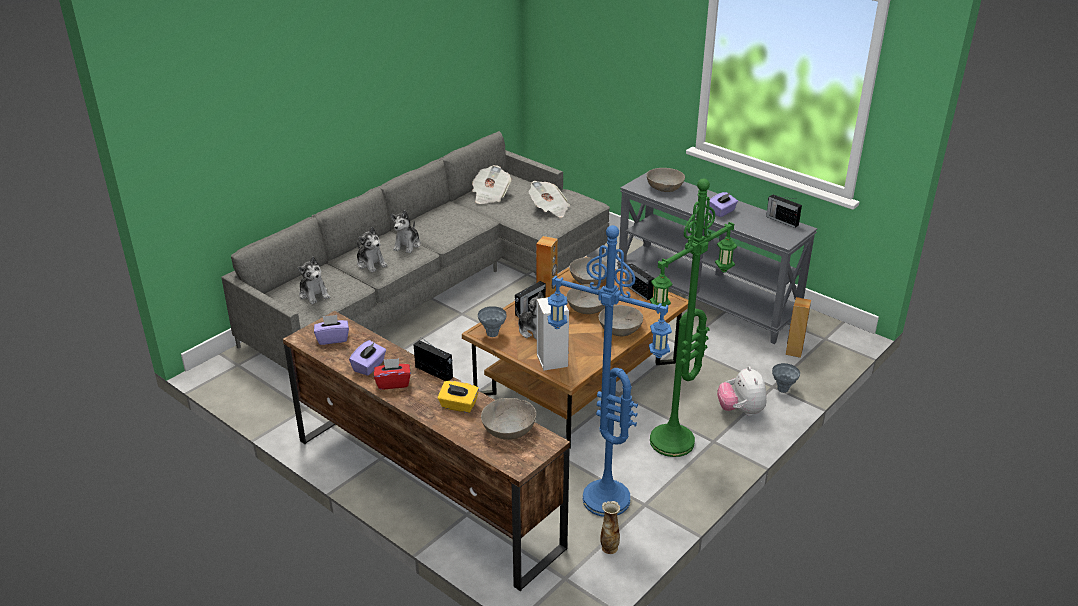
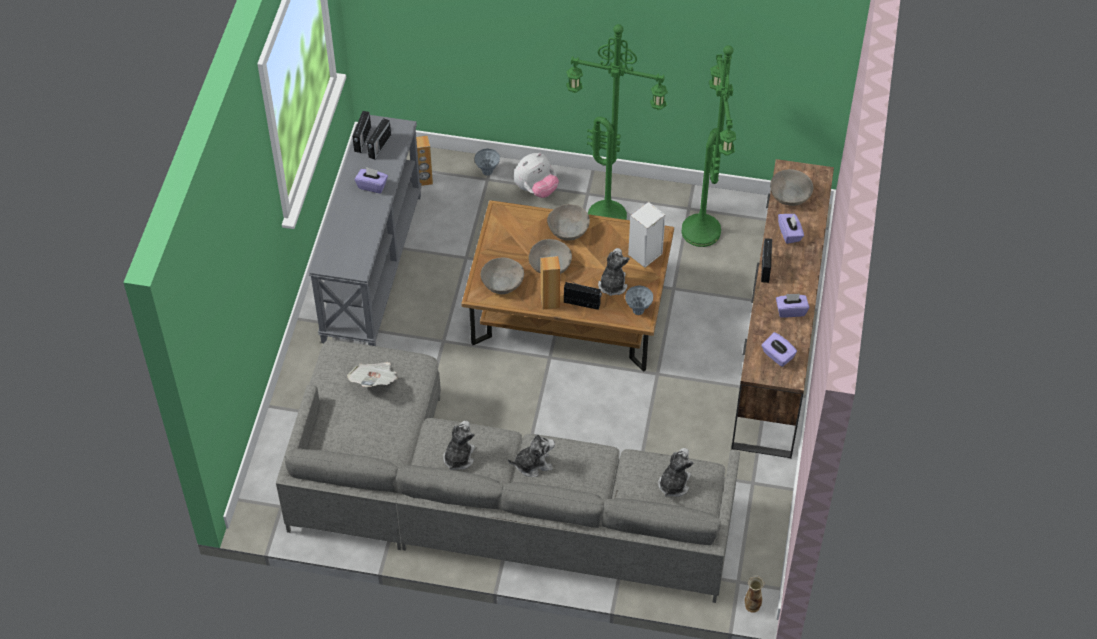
camera: 120 degrees left, 20 degrees up
(371, 263) = (589, 472): plush toy -> plush toy (458, 457)
(393, 383) = (797, 285): red tissue box -> none
(458, 406) = (790, 234): yellow tissue box -> purple tissue box
(490, 195) = (376, 451): newspaper -> none
(603, 501) = (704, 232): blue floor lamp -> green floor lamp
(609, 547) = (745, 211): vase -> vase (752, 606)
(638, 291) = (498, 241): radio -> radio (379, 147)
(665, 187) = (345, 245): grey bowl -> none

